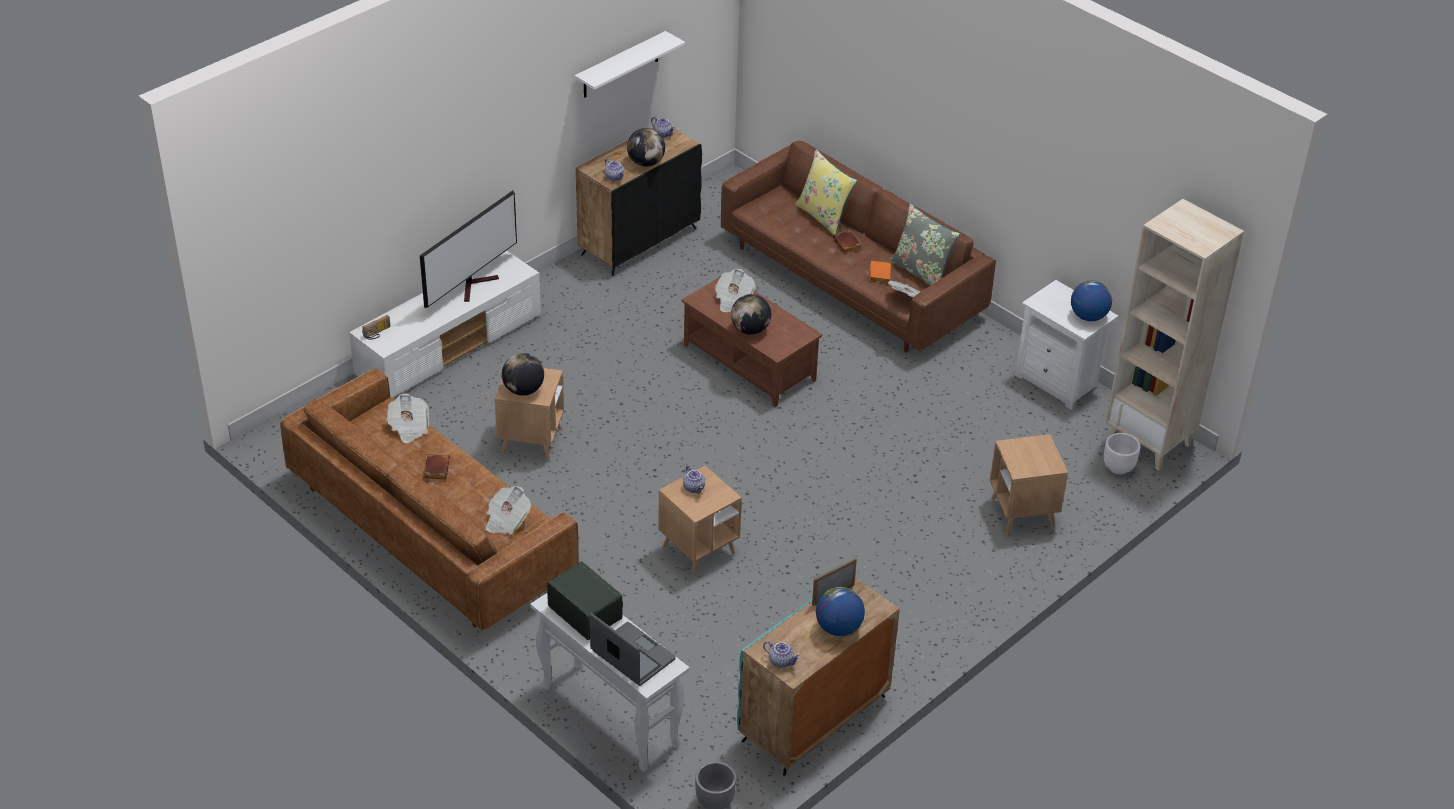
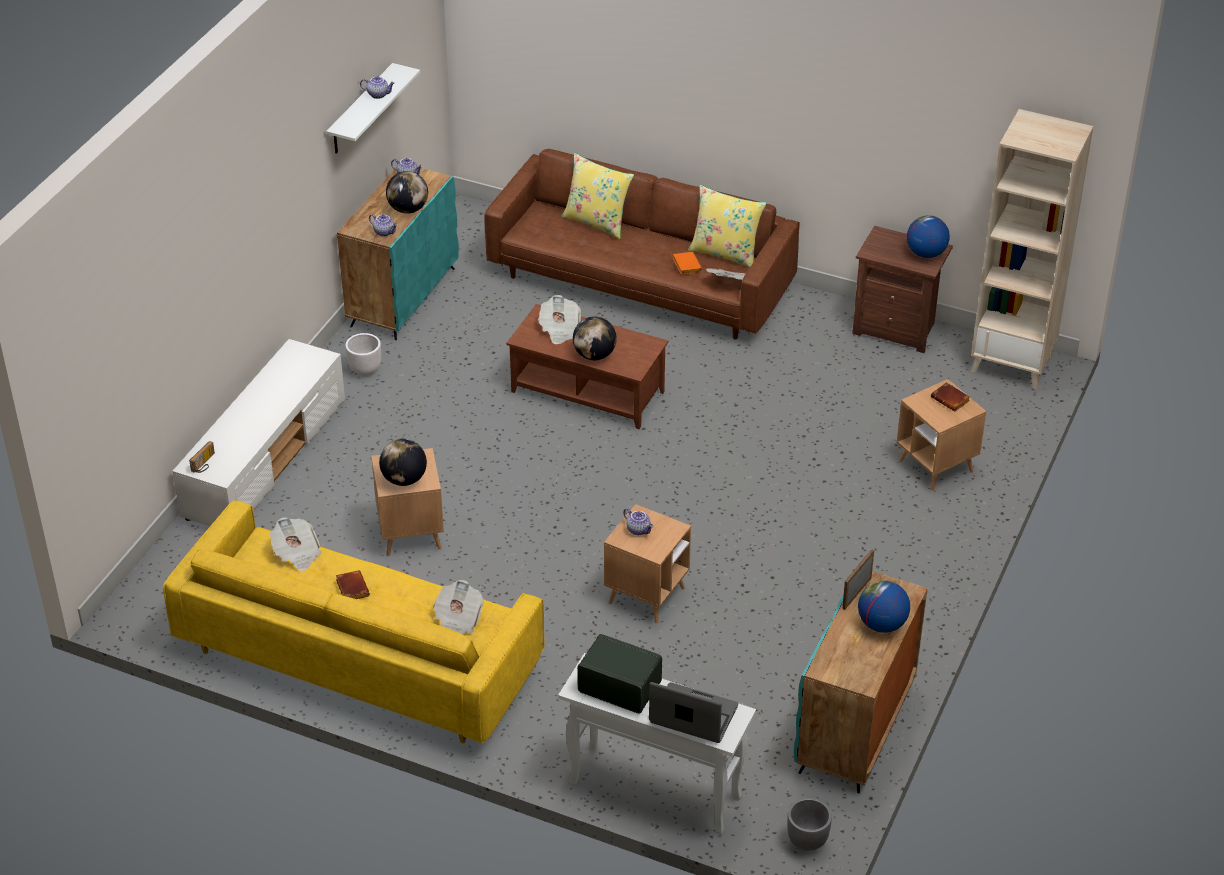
camera: 20 degrees left, 0 degrees up
(431, 530) = (359, 657): brown sofa -> yellow sofa
(475, 285) = (281, 384): television -> none
(639, 241) = (403, 296): black cabinet -> turquoise cabinet
(781, 661) = (847, 674): teapot -> teapot (378, 94)
(848, 244) = (638, 244): brown book -> brown book (951, 400)
(921, 272) = (725, 253): grey pillow -> yellow pillow
(1058, 382) = (897, 329): white nightstand -> brown nightstand
(1118, 468) = (998, 397): white planter -> white planter (365, 369)

